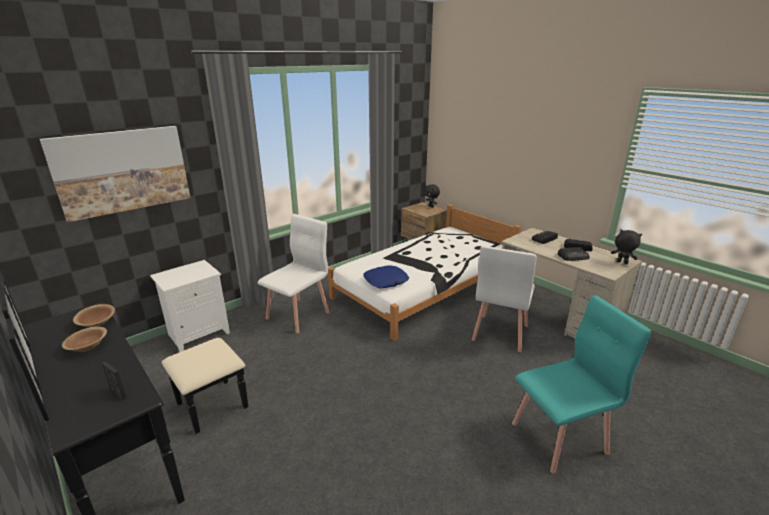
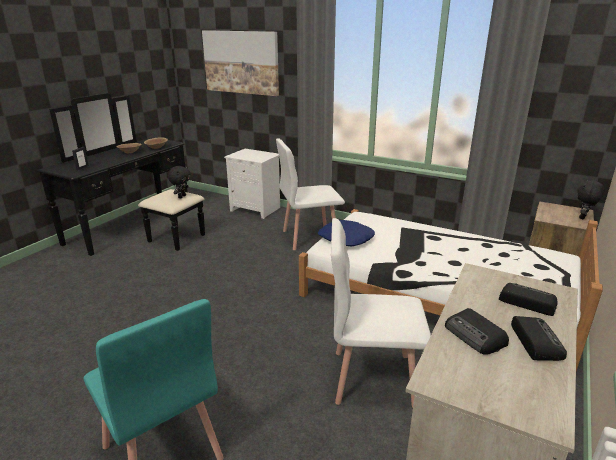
camera: 70 degrees right, 0 degrees up
(298, 315) = (309, 237): white chair -> white chair turned 150 degrees clockwise
(621, 262) = (515, 406): black plush toy -> black plush toy (181, 196)

